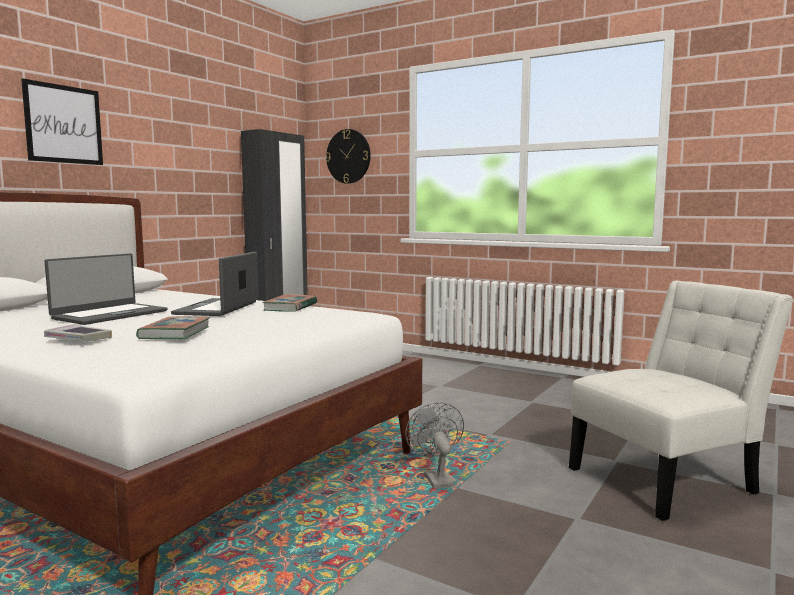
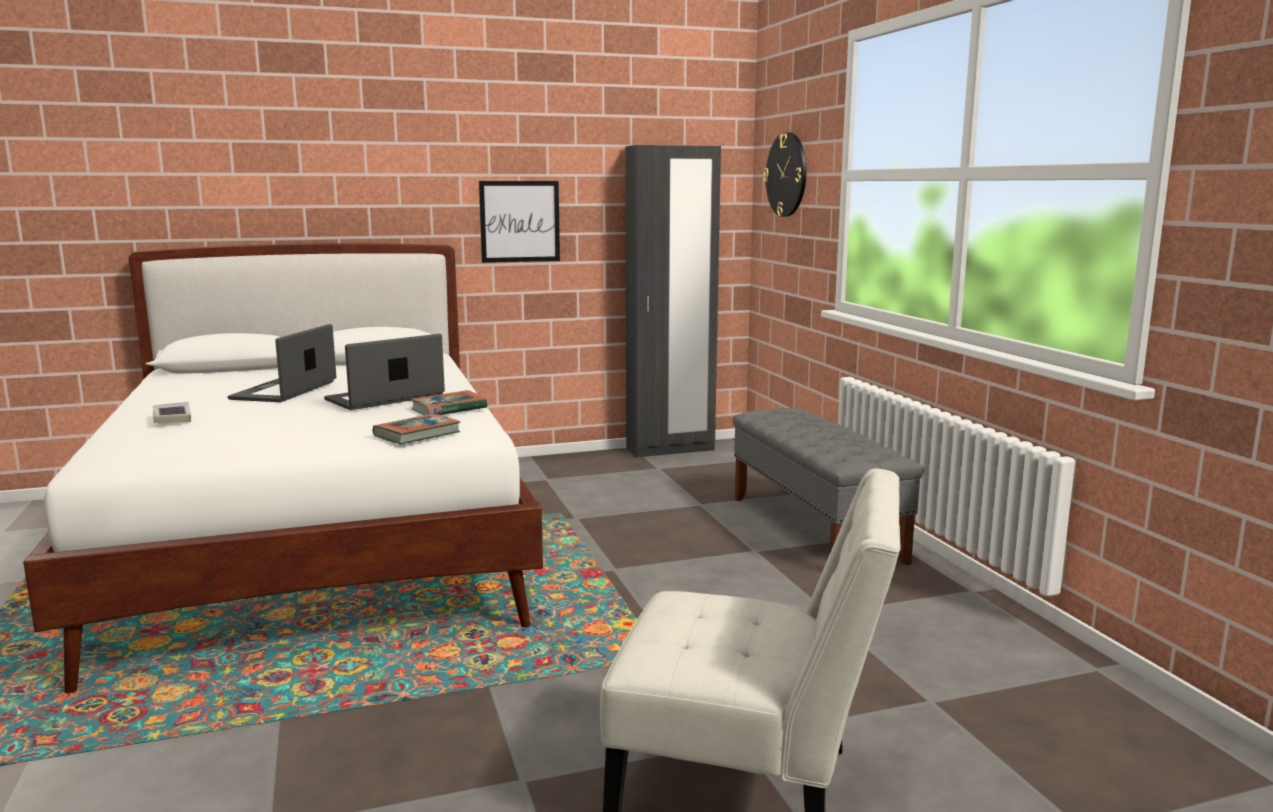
camera: 40 degrees right, 5 degrees up
(63, 124) = (372, 164): picture -> picture (519, 221)
(109, 314) = (286, 390): laptop -> laptop turned 120 degrees clockwise
(175, 333) = (235, 427): book -> book (417, 434)
(436, 478) = (491, 667): grey fan -> none
(445, 369) = (815, 529): none -> grey bench

